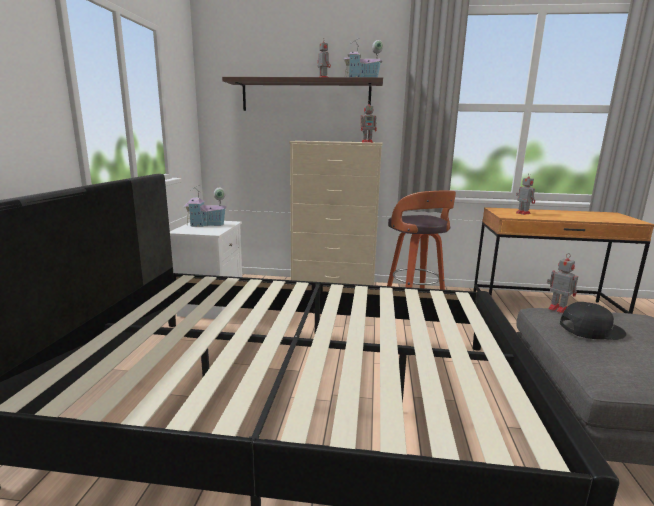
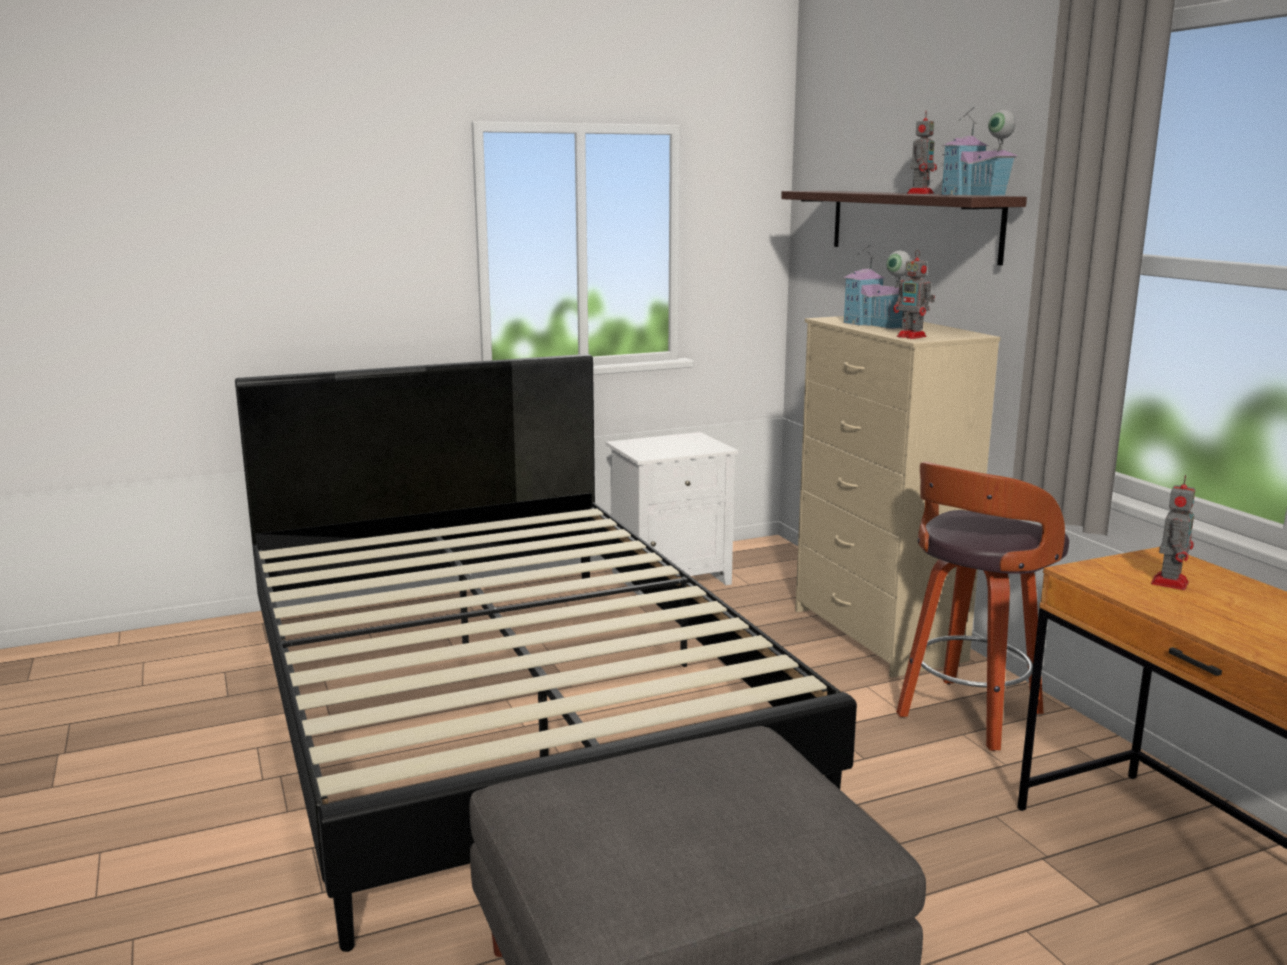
camera: 60 degrees right, 0 degrees up
(206, 225) = (679, 443): toy house -> toy house (873, 324)
(556, 308) = (768, 741): toy robot -> none
(590, 328) = (688, 769): black cap -> none

